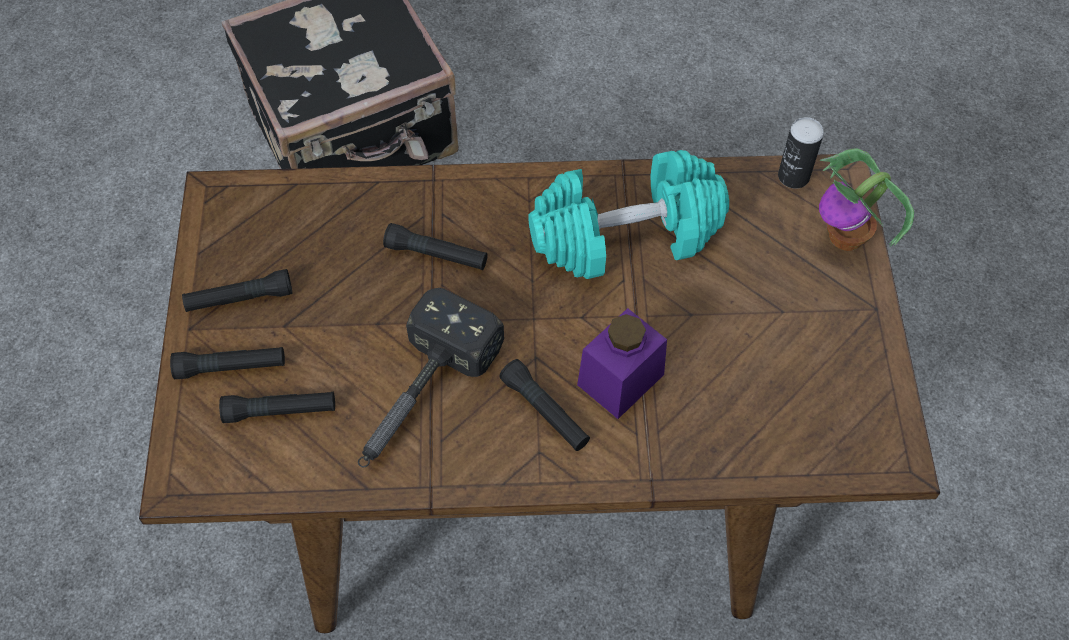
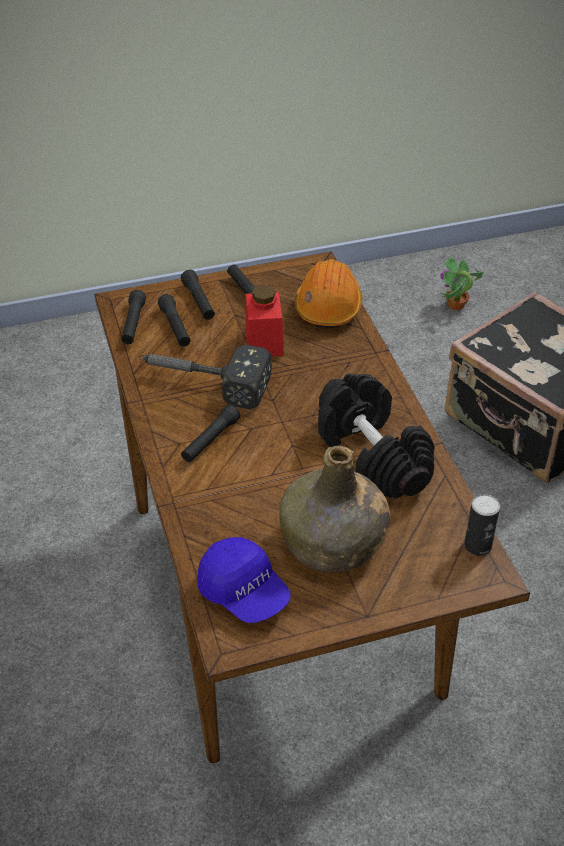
camera: 75 degrees right, 15 degrees down
(315, 207) = (328, 306): none -> orange hard hat
(362, 302) = (264, 342): none -> red jar
(436, 255) = (314, 366): black flashlight -> black flashlight (133, 324)
(620, 379) = (248, 473): purple jar -> none
(626, 236) = (371, 456): turquoise dumbbell -> black dumbbell
(761, 314) = (333, 543): none -> green bottle
(822, 427) = (244, 592): none -> blue cap
(847, 237) = (431, 588): potted plant -> potted plant (455, 305)

